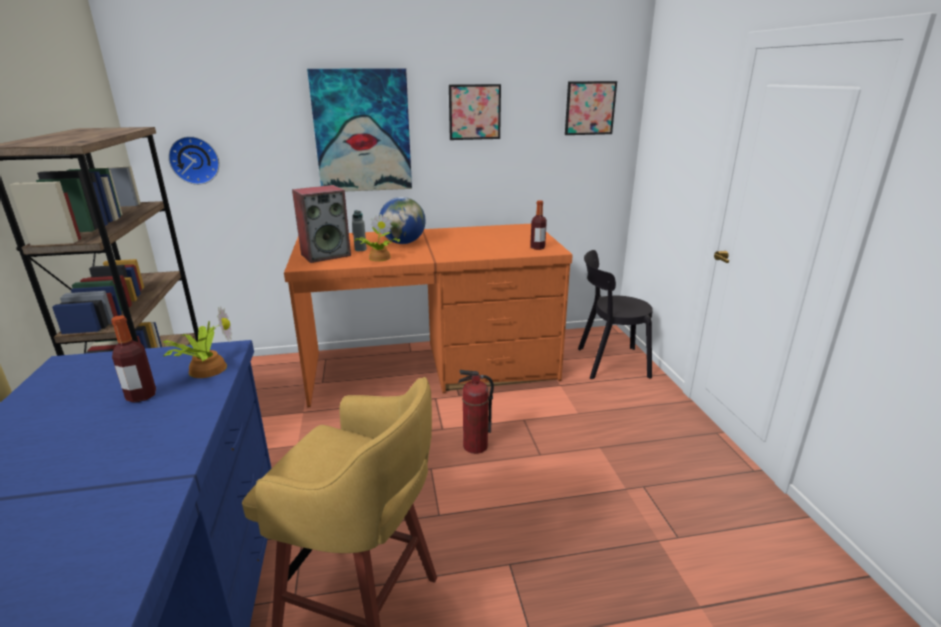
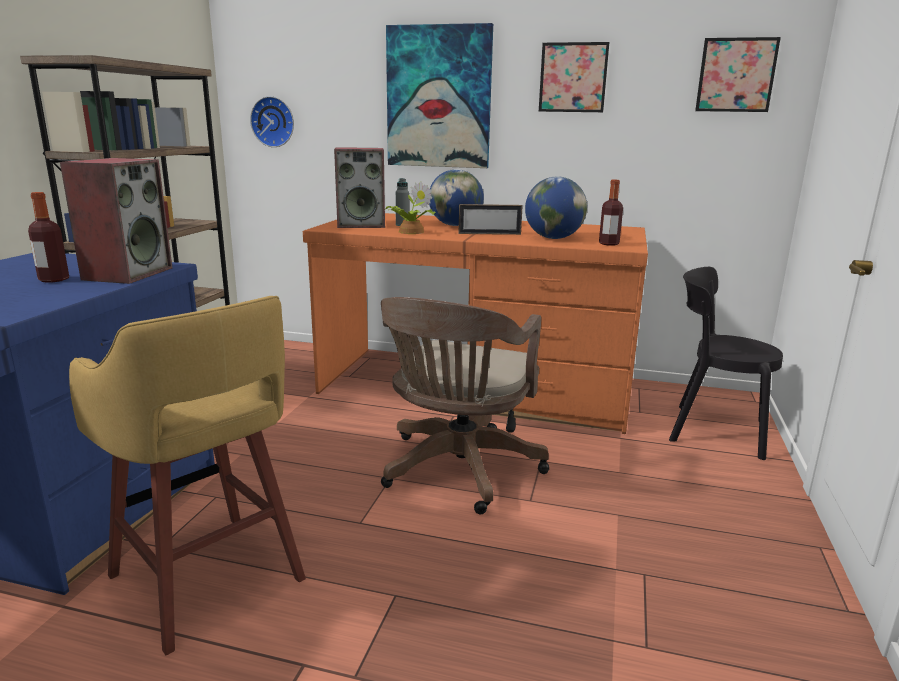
camera: 25 degrees right, 5 degrees down
(206, 368) = (128, 273): potted plant -> speaker
(442, 250) = (489, 234): none -> picture frame
(475, 446) = (458, 471): fire extinguisher -> brown office chair
(494, 247) = (553, 238): none -> globe

